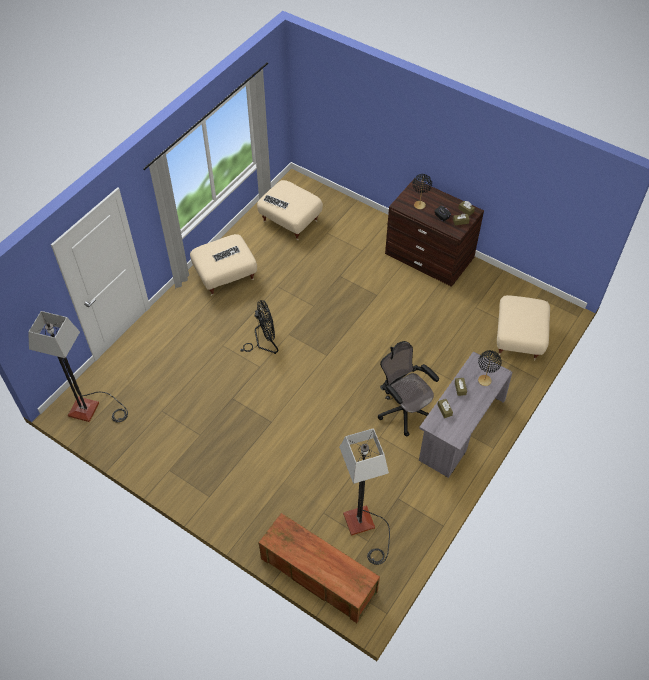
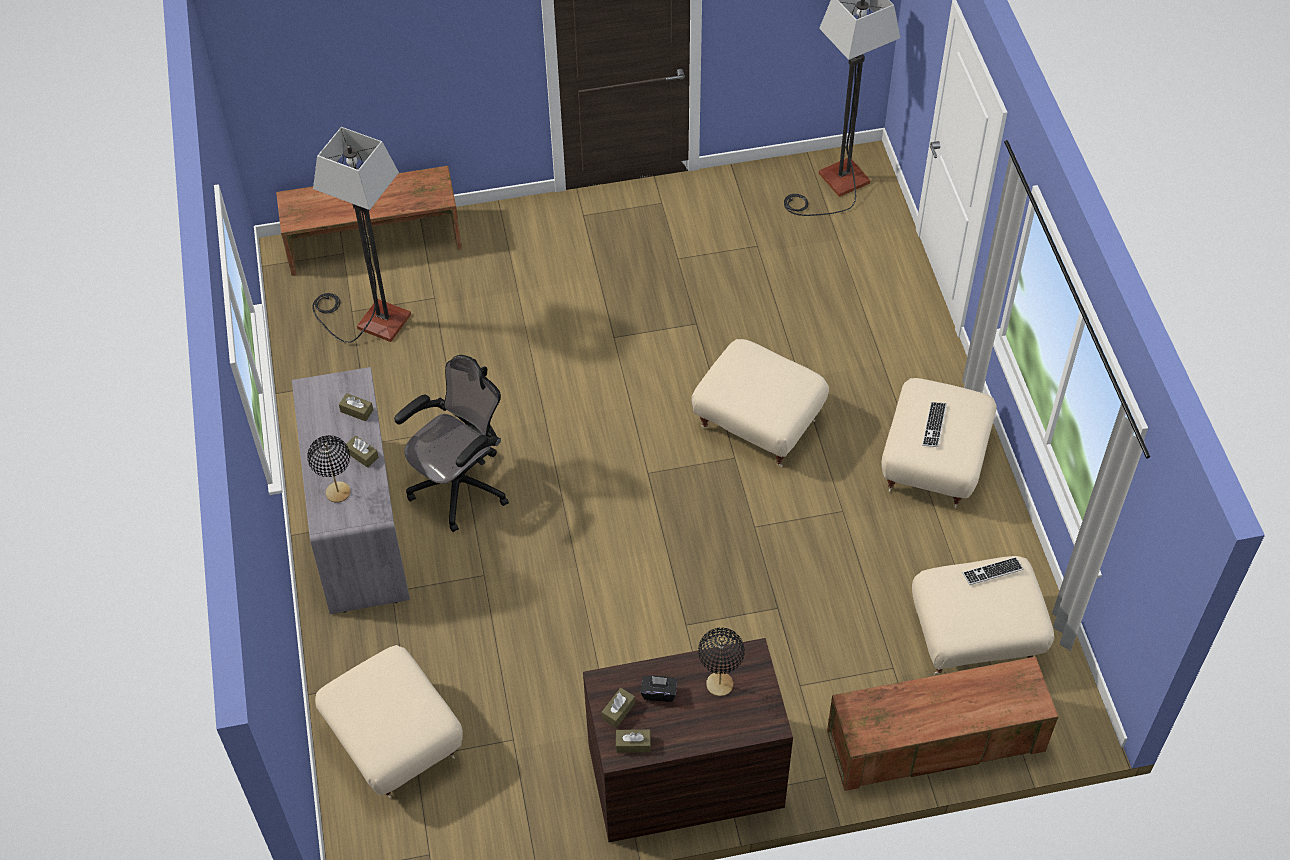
camera: 135 degrees right, 0 degrees up
(263, 339) = (759, 422): black fan -> beige ottoman
(342, 207) = (934, 743): none -> brown bench
(404, 411) = (460, 485): office chair -> office chair turned 60 degrees counterclockwise

